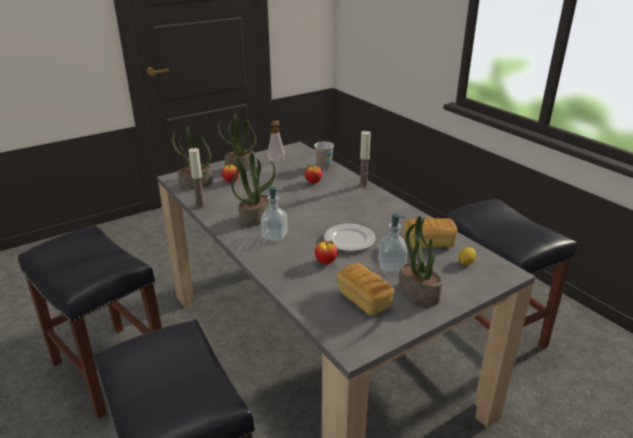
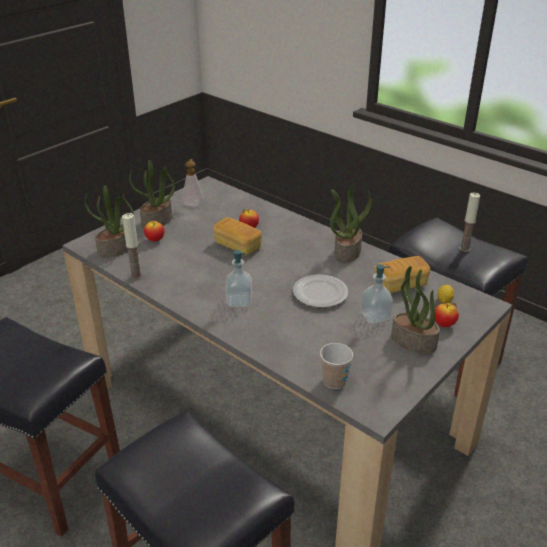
camera: 15 degrees left, 5 degrees up
(255, 217) = (207, 282): potted plant -> potted plant (347, 251)
(323, 166) = (250, 206): cup -> cup (334, 381)
(326, 262) = (307, 323): apple -> apple (444, 324)
(363, 185) = (304, 224): candle -> candle (464, 249)
(364, 300) = (365, 359): bread -> bread (238, 246)

